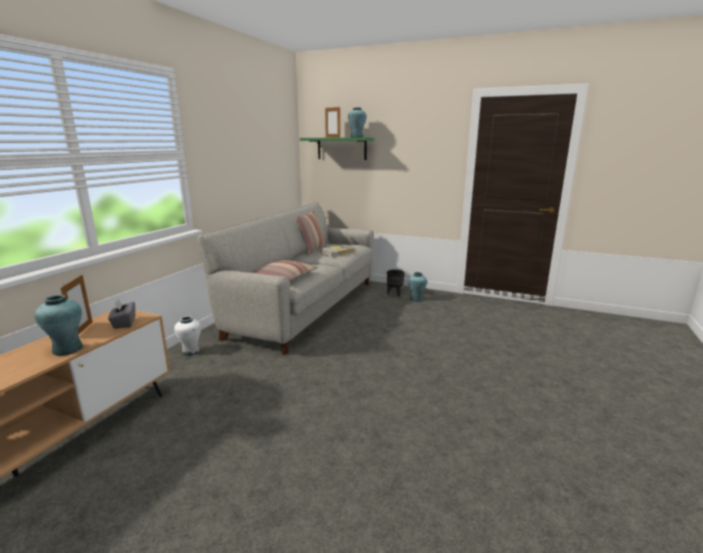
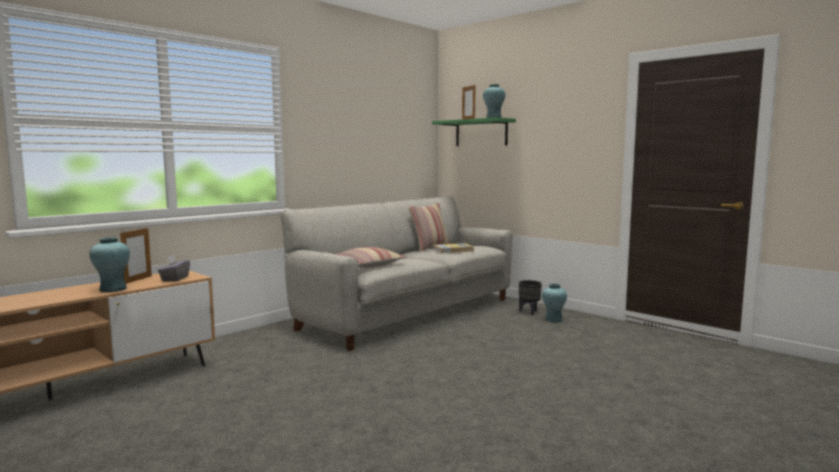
camera: 20 degrees right, 10 degrees down
(191, 351) = (259, 335): white vase -> none

